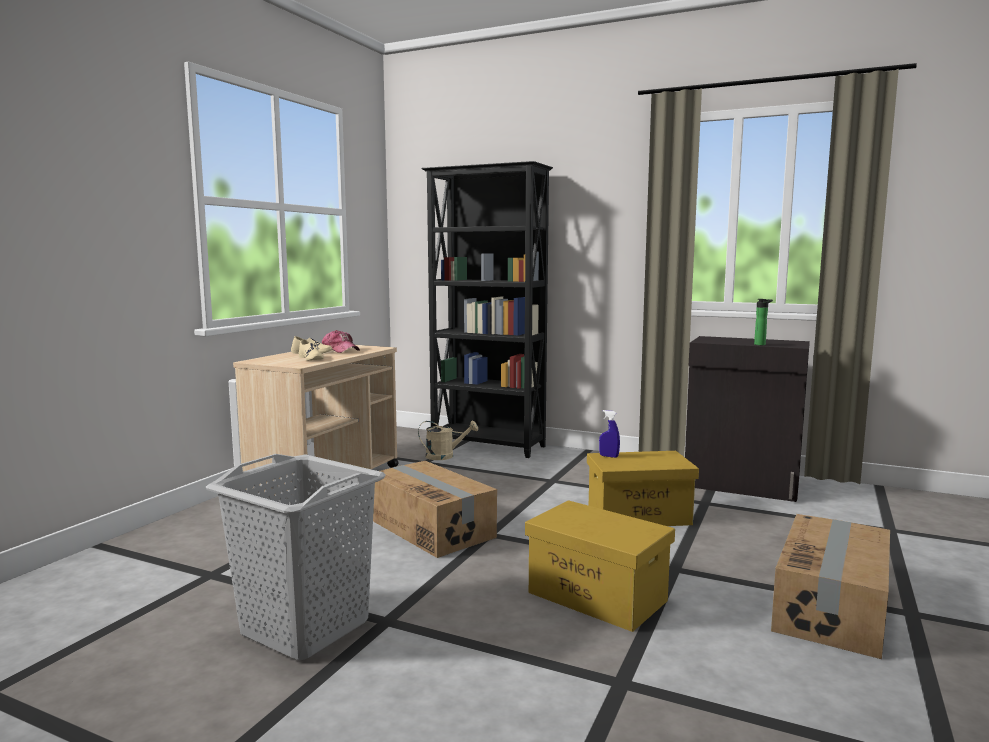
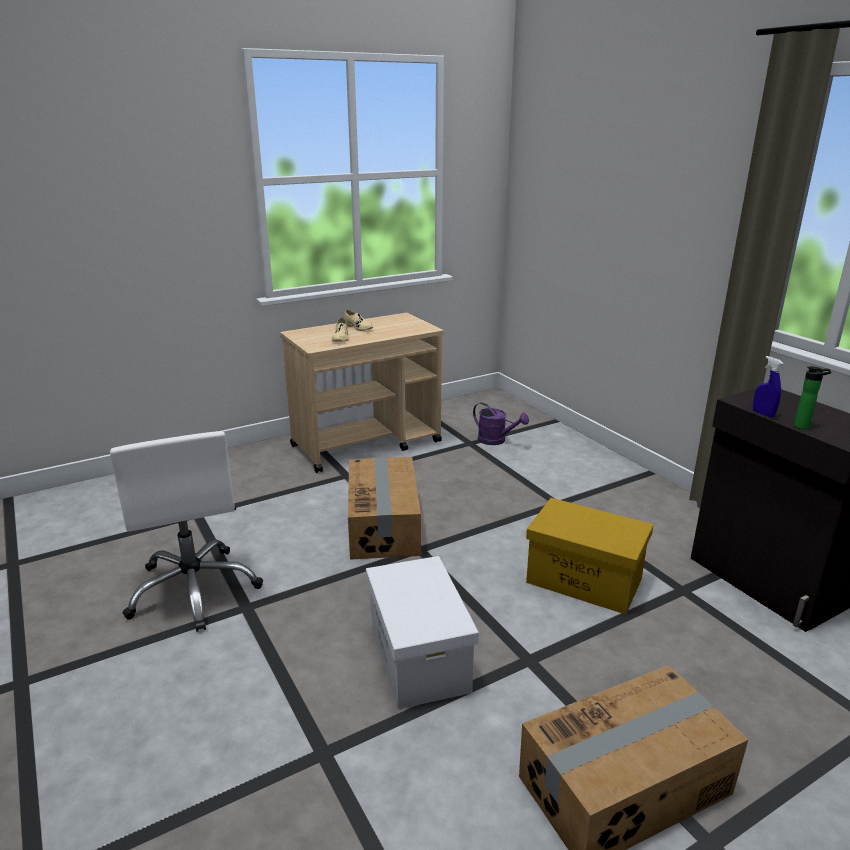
camera: 35 degrees right, 15 degrees up
(305, 628) = (194, 589): grey laundry basket -> white office chair
(340, 350) = (388, 326): cap -> none
(445, 456) = (496, 440): beige watering can -> purple watering can
(488, 446) = (552, 438): black bookcase -> none
(595, 596) = (417, 657): yellow storage box -> white storage box
(609, 456) = (564, 509): blue spray bottle -> blue spray bottle (763, 414)

